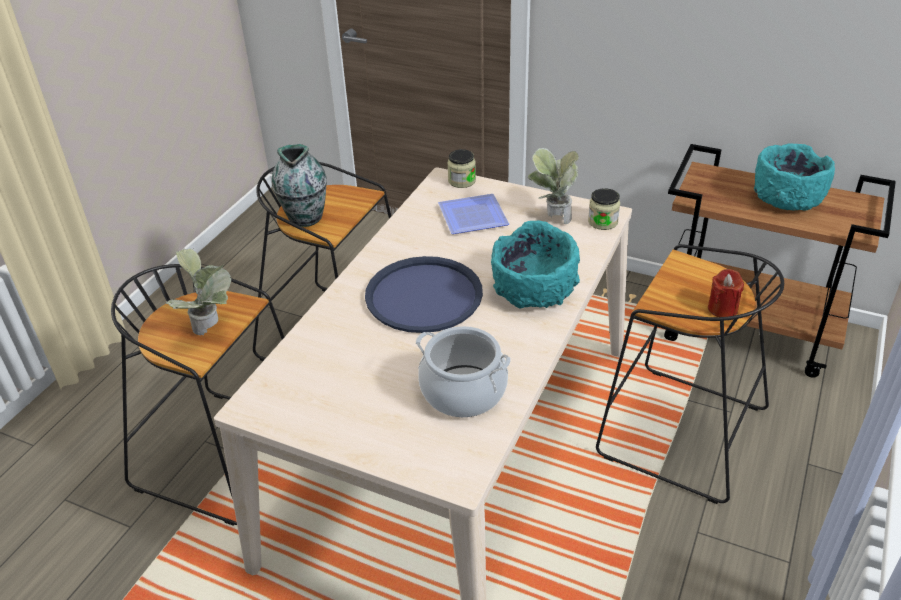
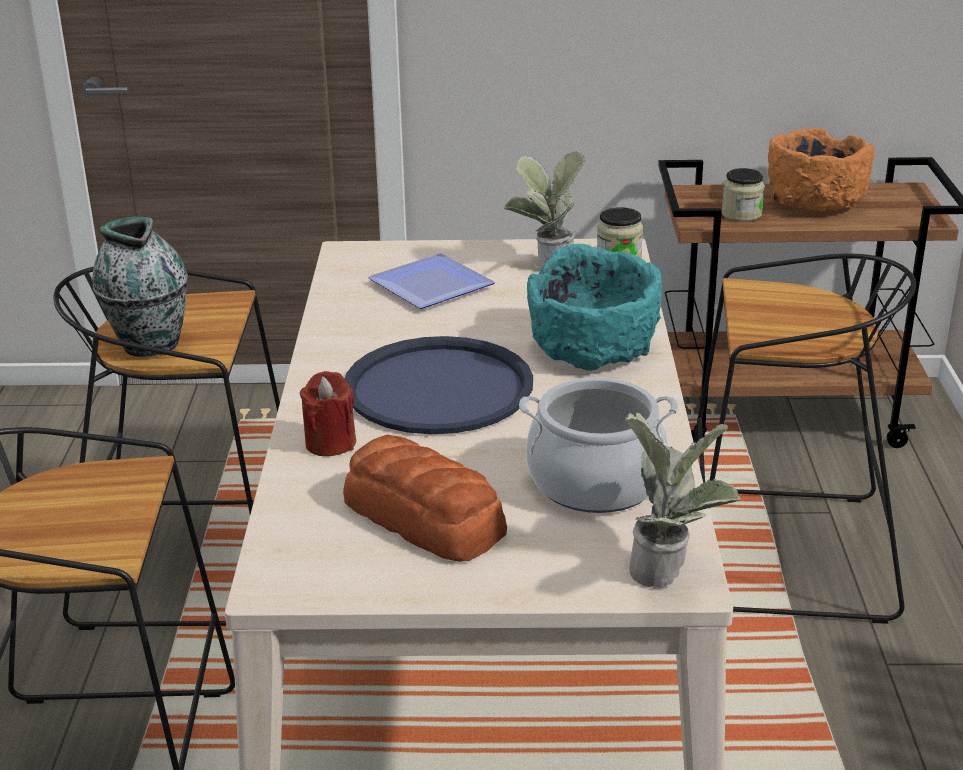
camera: 25 degrees left, 10 degrees down
(212, 329) = (105, 514): potted plant -> potted plant (670, 571)
(352, 388) = (424, 519): none -> bread
(461, 181) = (378, 250): jar -> jar (741, 214)
(722, 308) = (838, 326): red candle -> red candle (330, 443)
(786, 198) = (814, 202): turquoise bowl -> orange bowl

